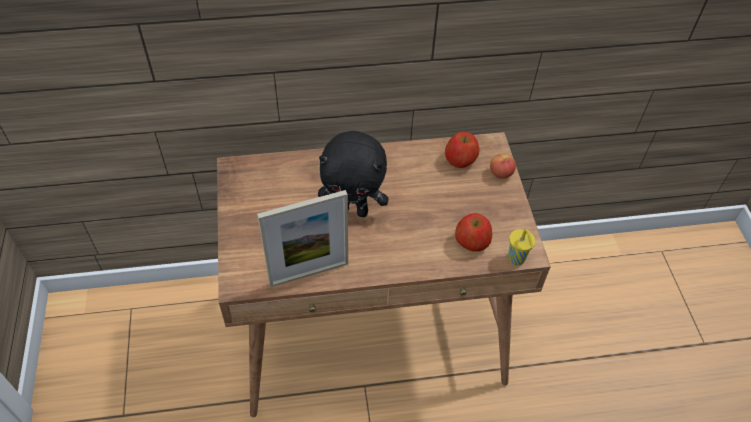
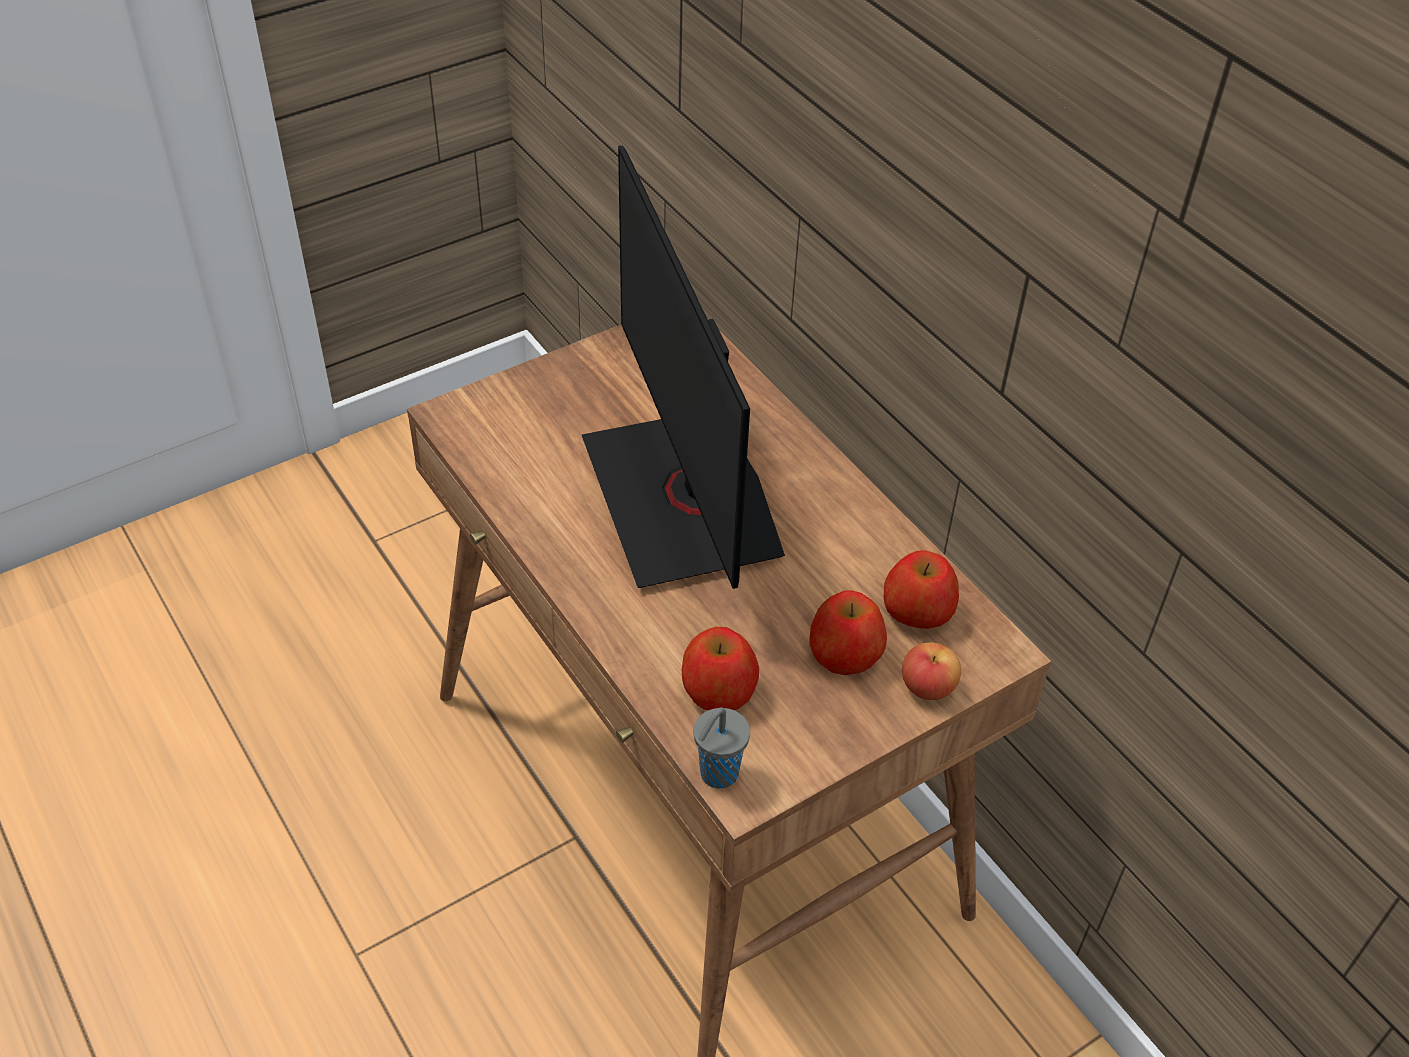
camera: 65 degrees right, 5 degrees down
(309, 273) = (516, 489): picture frame -> none
(353, 210) = (684, 498): black plush toy -> monitor
(471, 191) = (844, 653): none -> apple
(516, 259) = (717, 775): yellow cup -> grey cup

